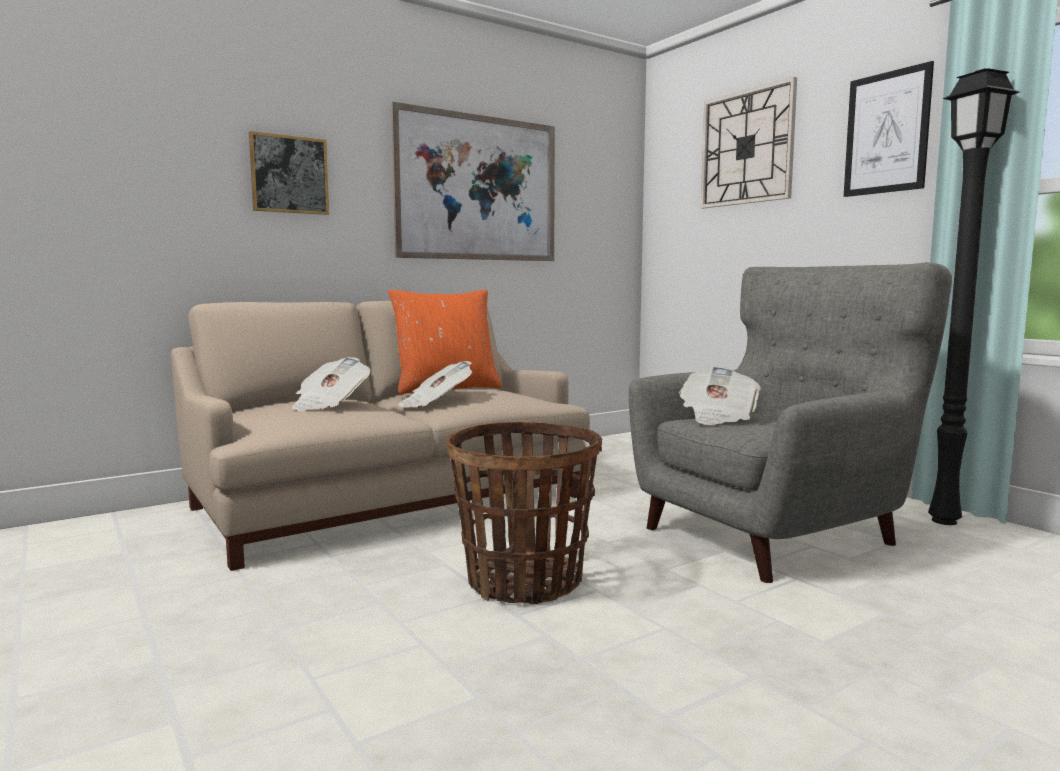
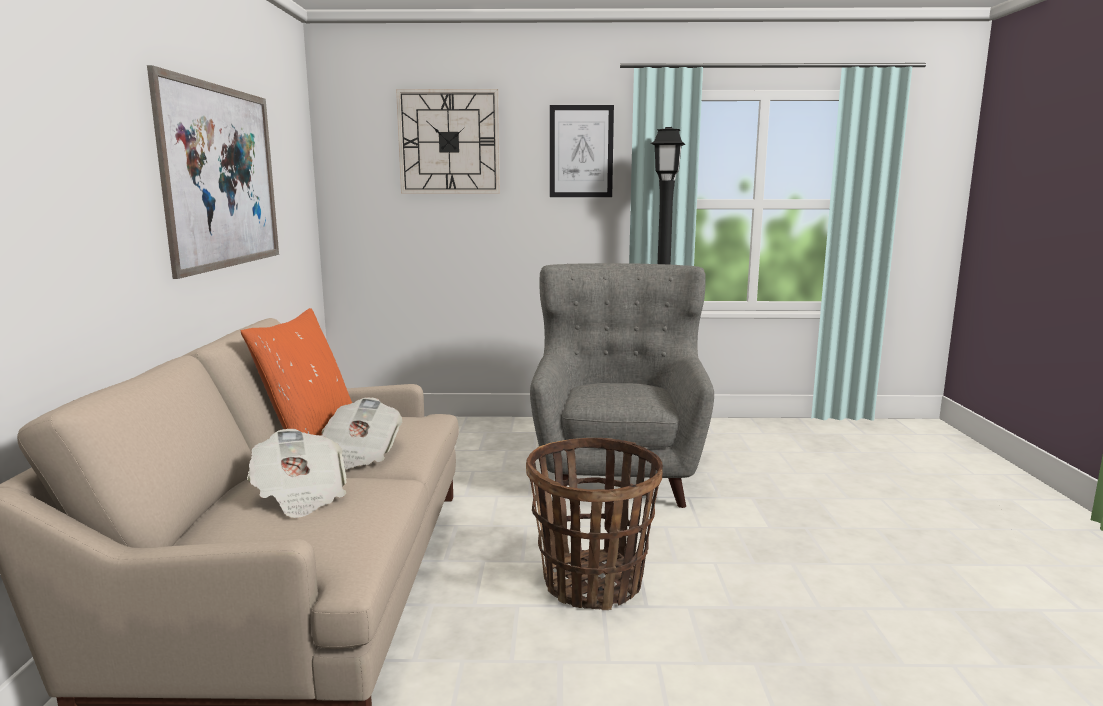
camera: 55 degrees left, 5 degrees up
(289, 174) = (65, 177): picture -> none
(717, 417) = (597, 398): newspaper -> none

